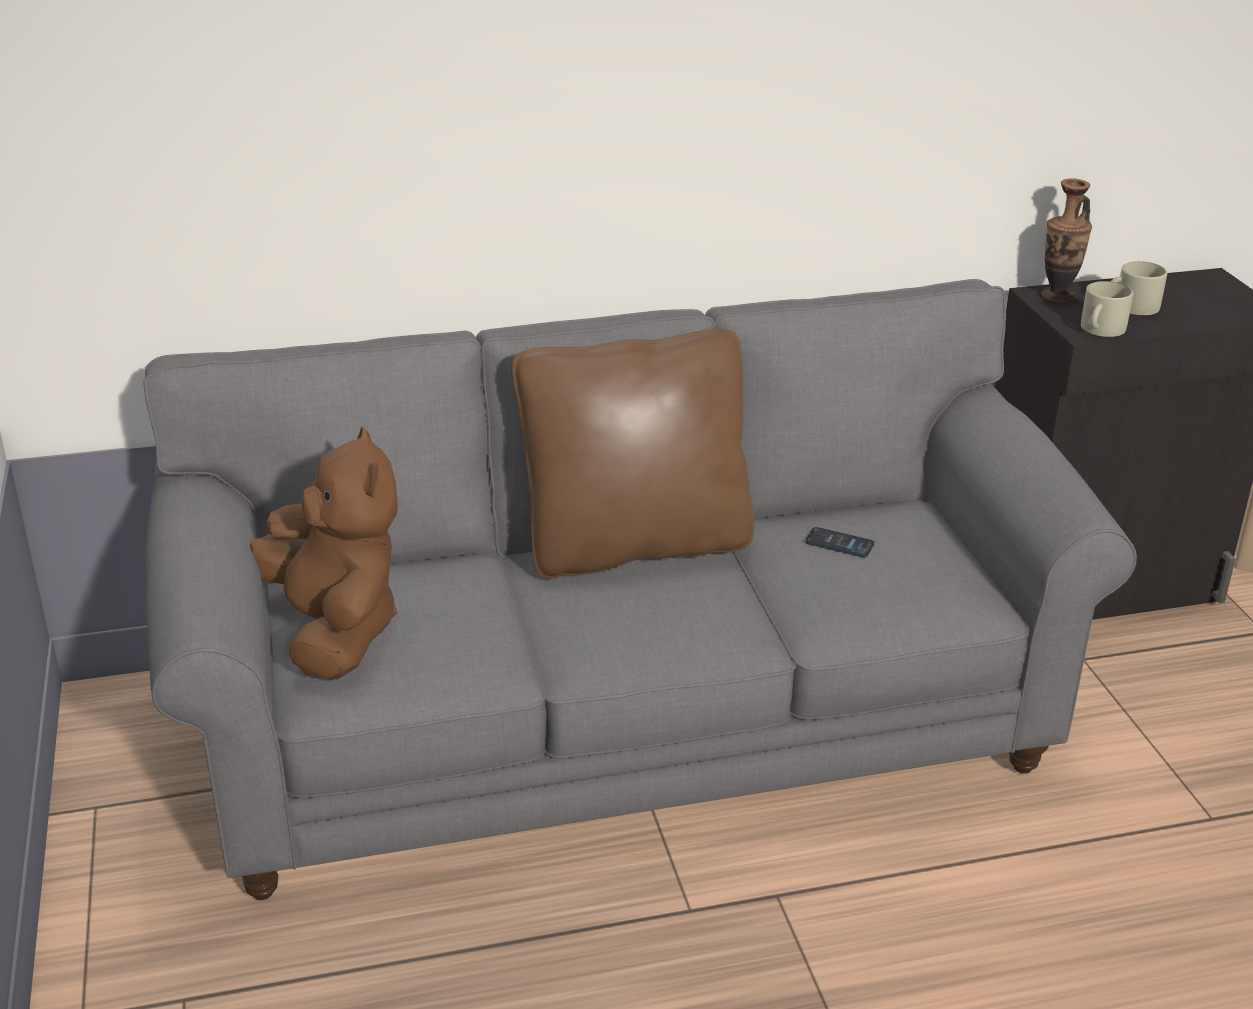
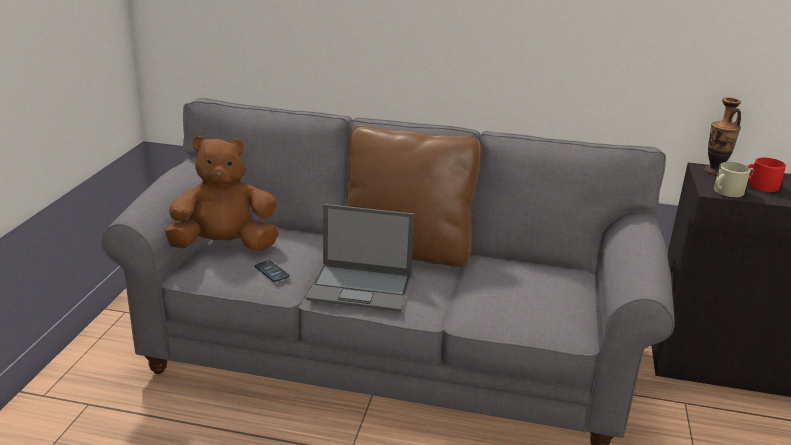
camera: 25 degrees right, 5 degrees down
(335, 631) = (224, 246): brown plush toy -> brown plush toy turned 105 degrees counterclockwise
(626, 633) = (361, 287): none -> laptop
(839, 543) = (515, 277): phone -> phone (271, 272)
(1131, 306) = (759, 185): beige mug -> red mug

